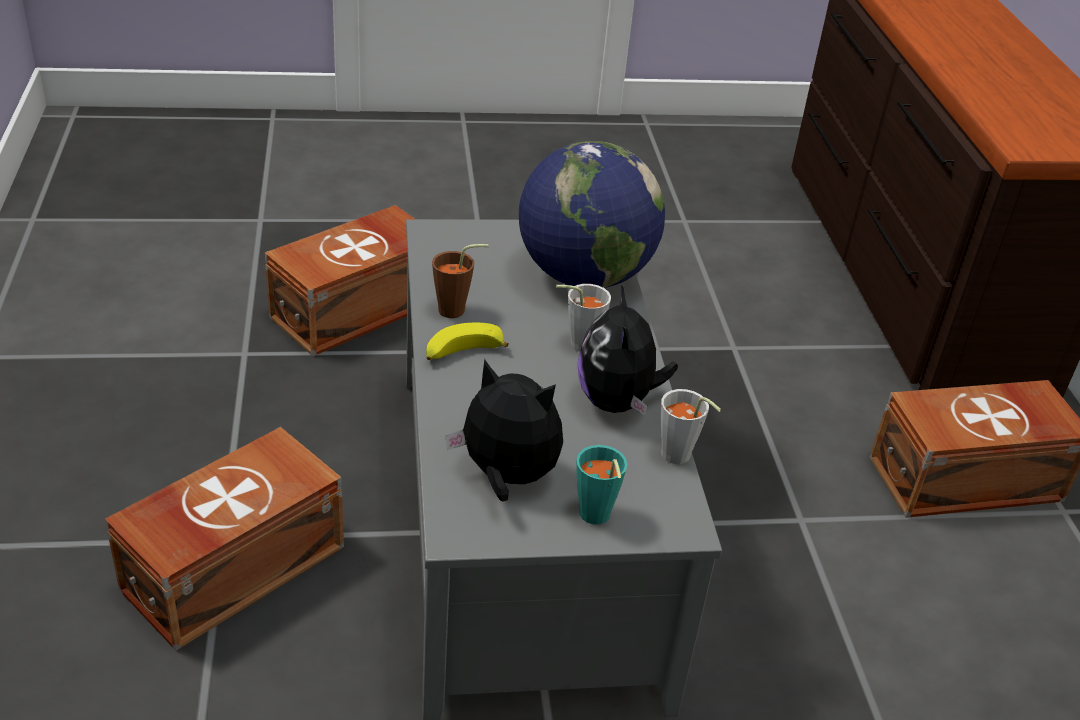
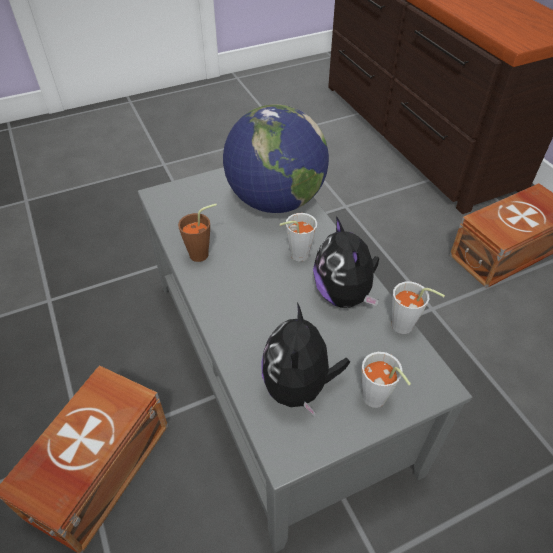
camera: 15 degrees left, 10 degrees up
(359, 309) = (113, 246): brown storage box -> none
(462, 354) = (222, 289): banana -> none
(506, 477) = (299, 387): plush toy -> plush toy turned 90 degrees counterclockwise
(595, 518) = (377, 401): turquoise cup -> grey cup

